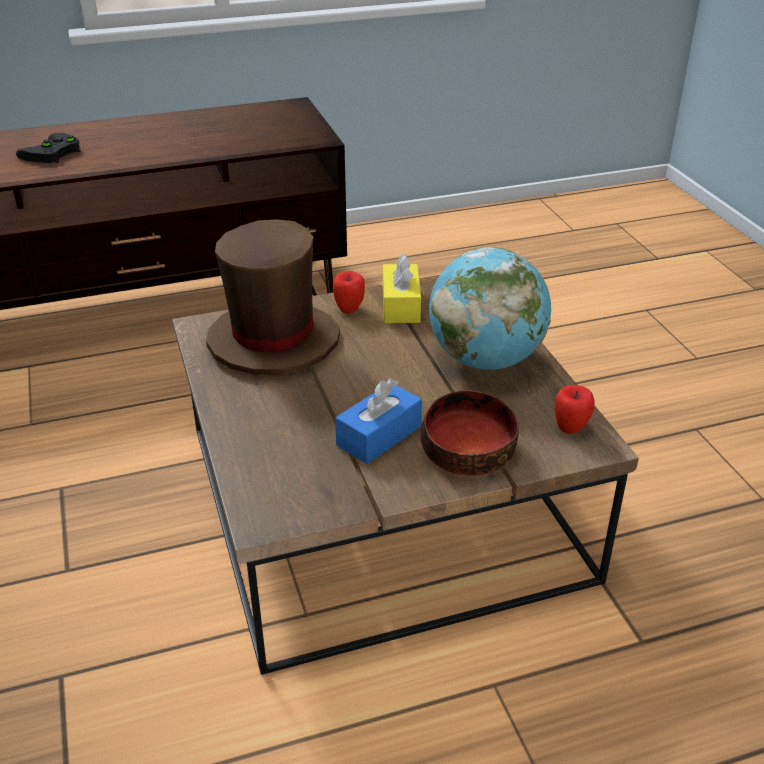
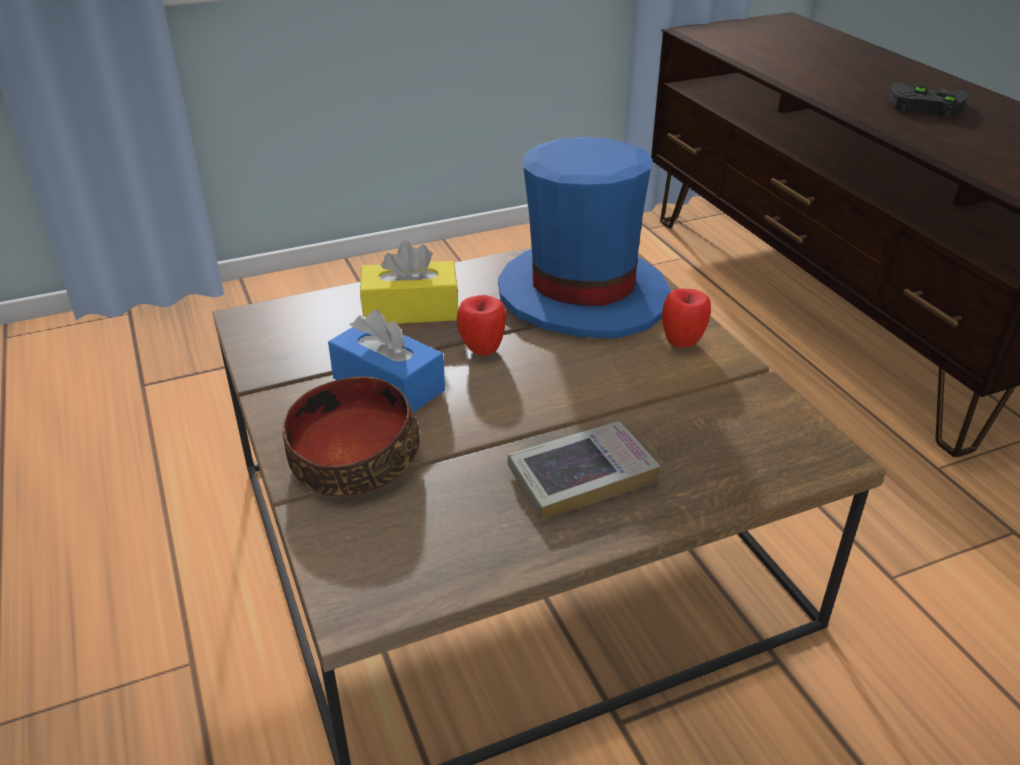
camera: 85 degrees right, 0 degrees up
(51, 154) = (824, 67): black game controller -> black game controller (923, 106)
(273, 341) = (582, 295): brown hat -> blue hat
(401, 305) = (712, 387): yellow tissue box -> yellow tissue box (410, 310)
(485, 360) = (581, 476): globe -> book
(570, 429) = (400, 570): apple -> apple (482, 351)

